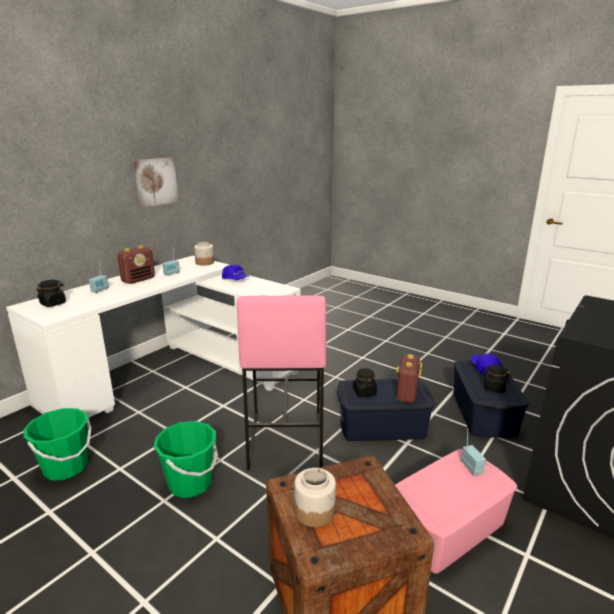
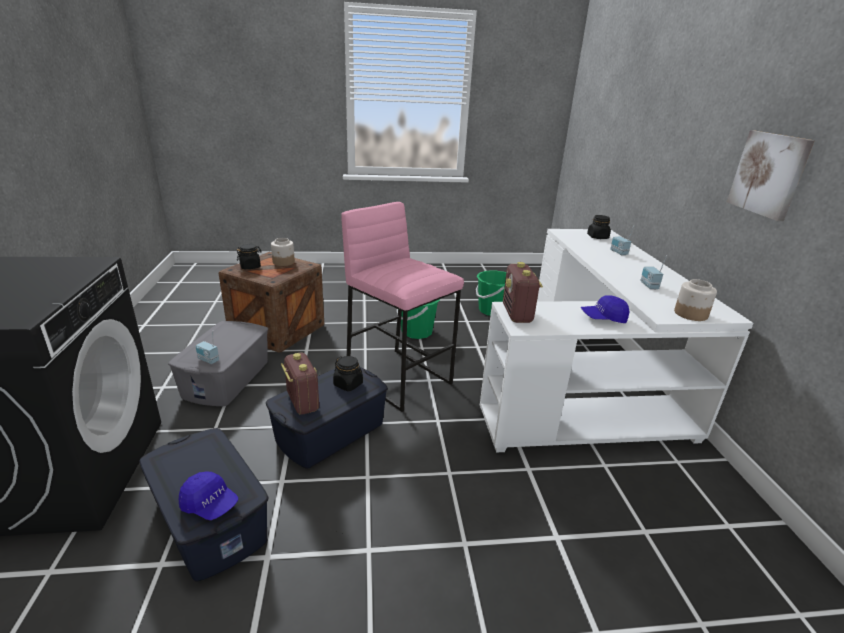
camera: 135 degrees right, 5 degrees up
(138, 280) = (639, 269): radio -> radio (517, 314)
(446, 527) = (227, 379): pink storage box -> grey storage box
(494, 388) = (191, 464): black jar -> black jar (250, 266)

